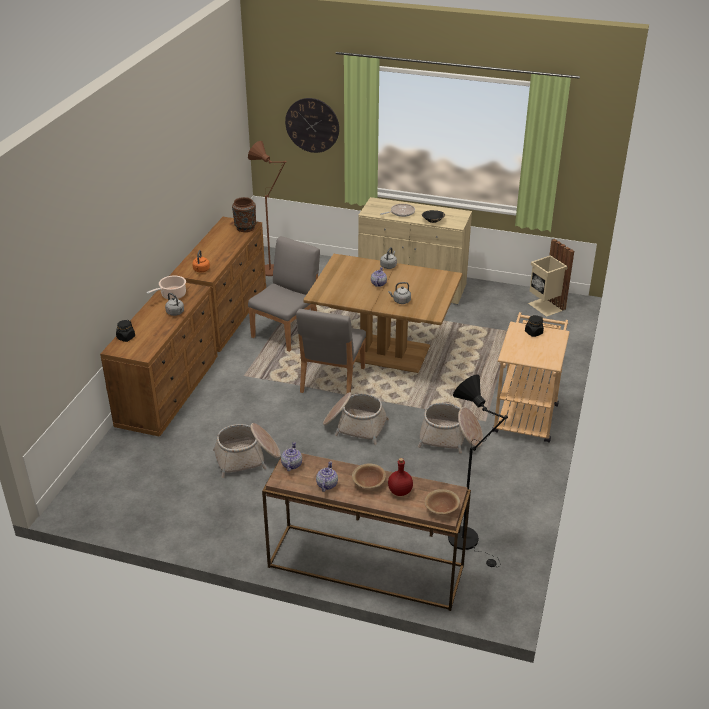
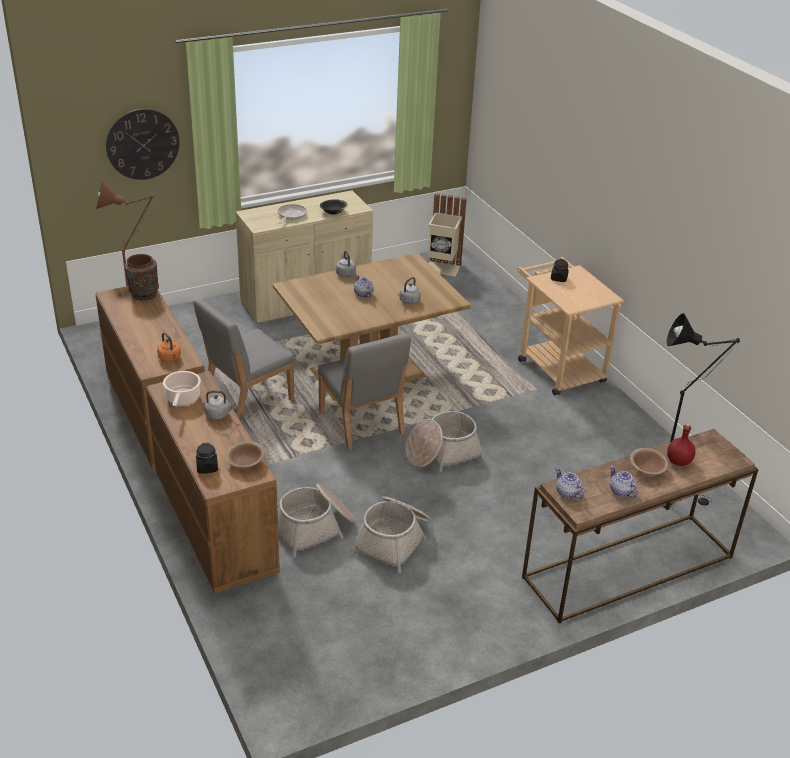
camera: 45 degrees left, 0 degrees up
(287, 331) = (247, 398): grey chair -> grey chair turned 120 degrees counterclockwise
(441, 509) = (725, 456): brown bowl -> brown bowl (245, 462)
(450, 438) = (532, 419): basket -> basket (315, 528)

